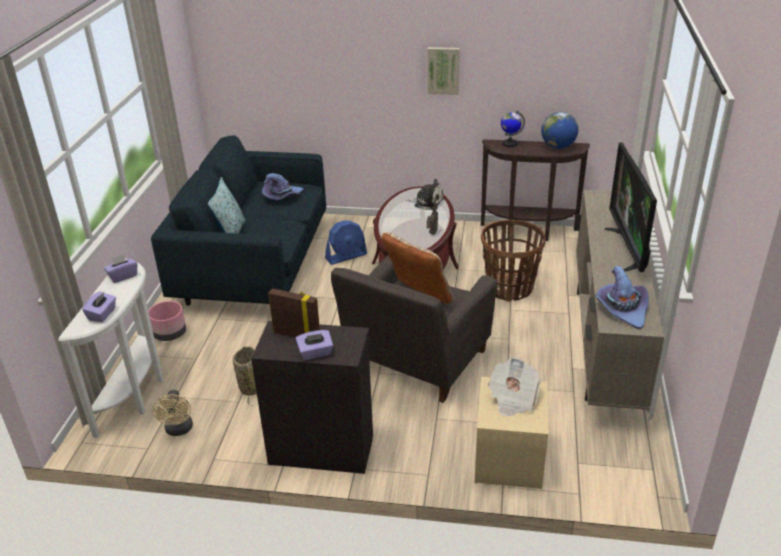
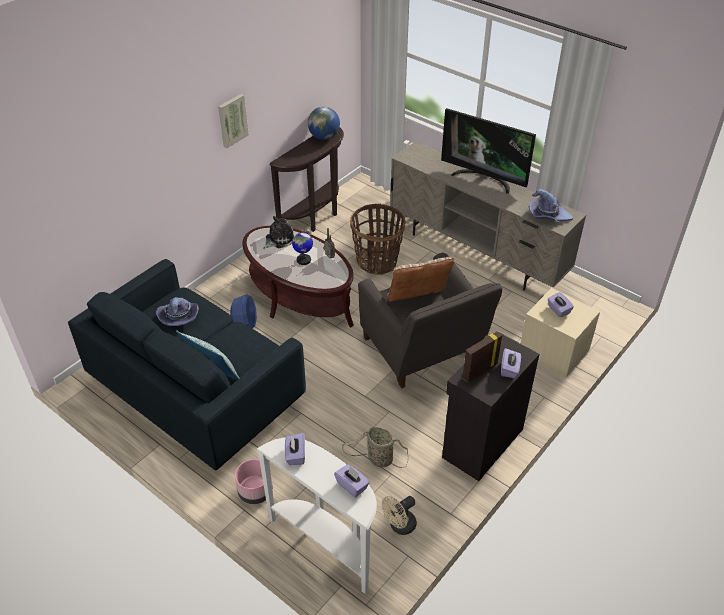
camera: 60 degrees left, 10 degrees up
(179, 430) = (399, 526): beige fan -> beige fan turned 120 degrees clockwise
(509, 144) = (293, 154): globe -> globe (303, 260)
(513, 399) = (558, 310): newspaper -> purple tissue box

